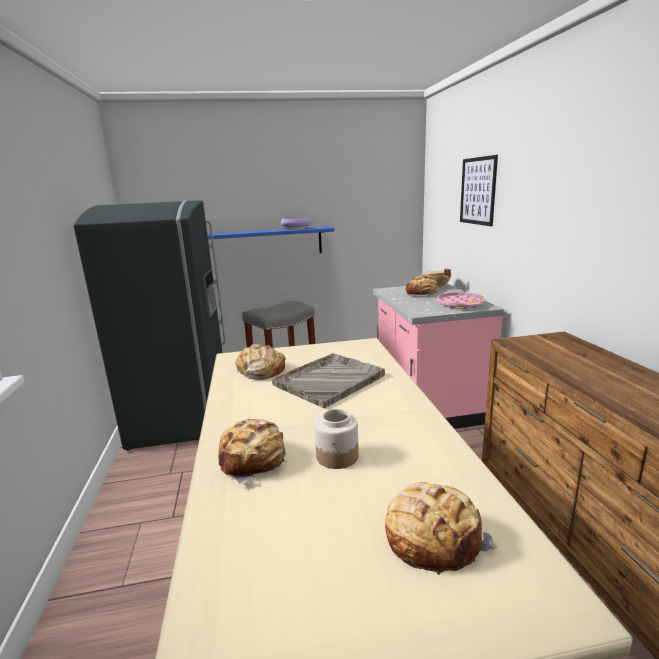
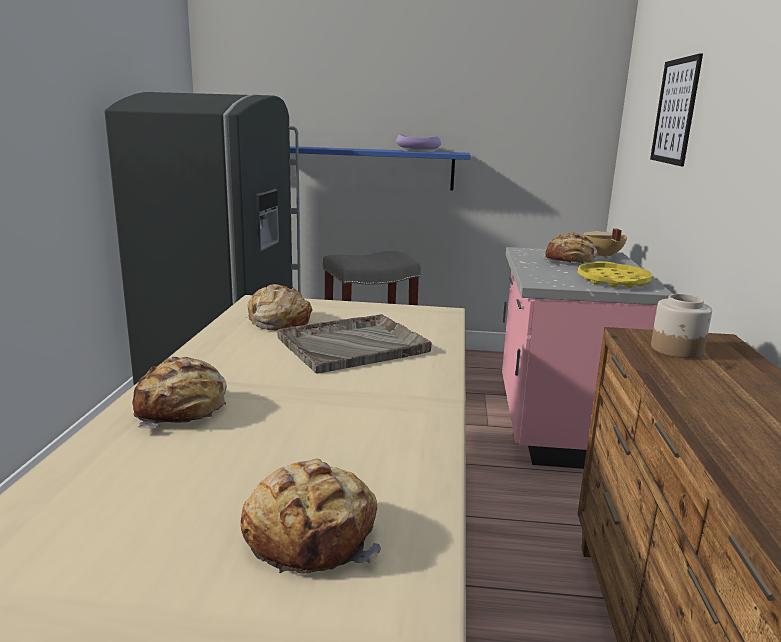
camera: 15 degrees right, 0 degrees up
(337, 456) = (281, 426): jar -> jar (677, 350)
(460, 304) = (613, 281): pink tray -> yellow tray

